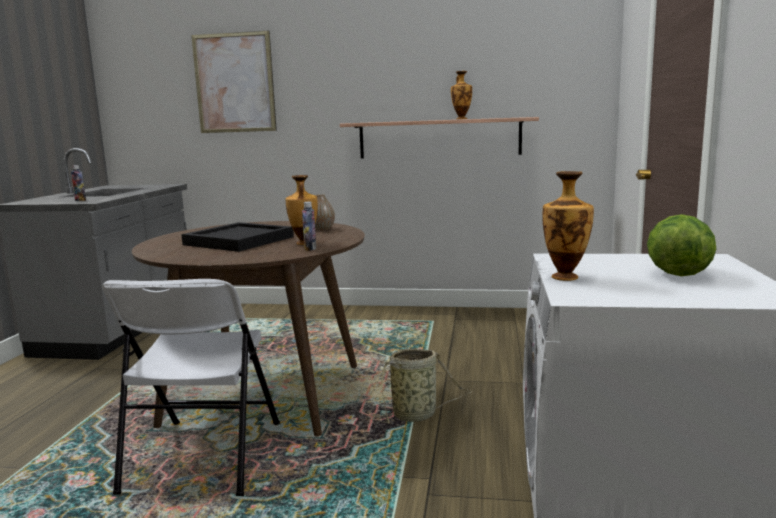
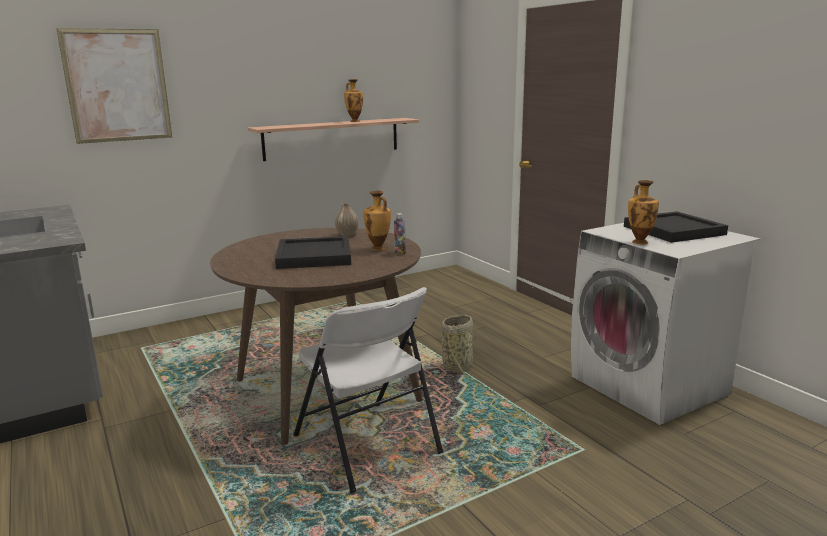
camera: 40 degrees left, 5 degrees up
(80, 200) = (37, 242): bottle -> none
(677, 273) = (673, 230): lettuce -> black tray

